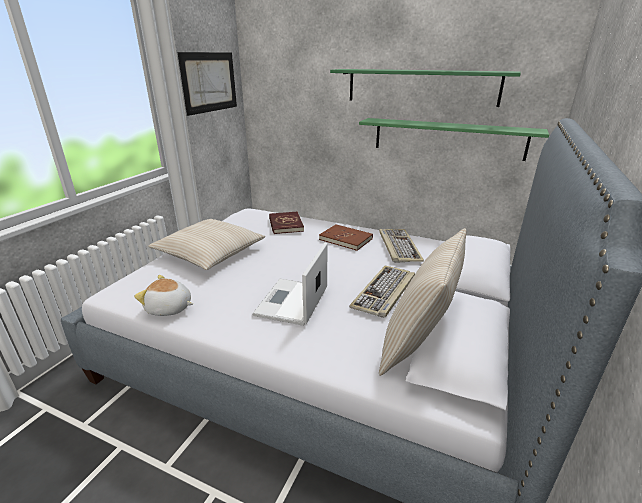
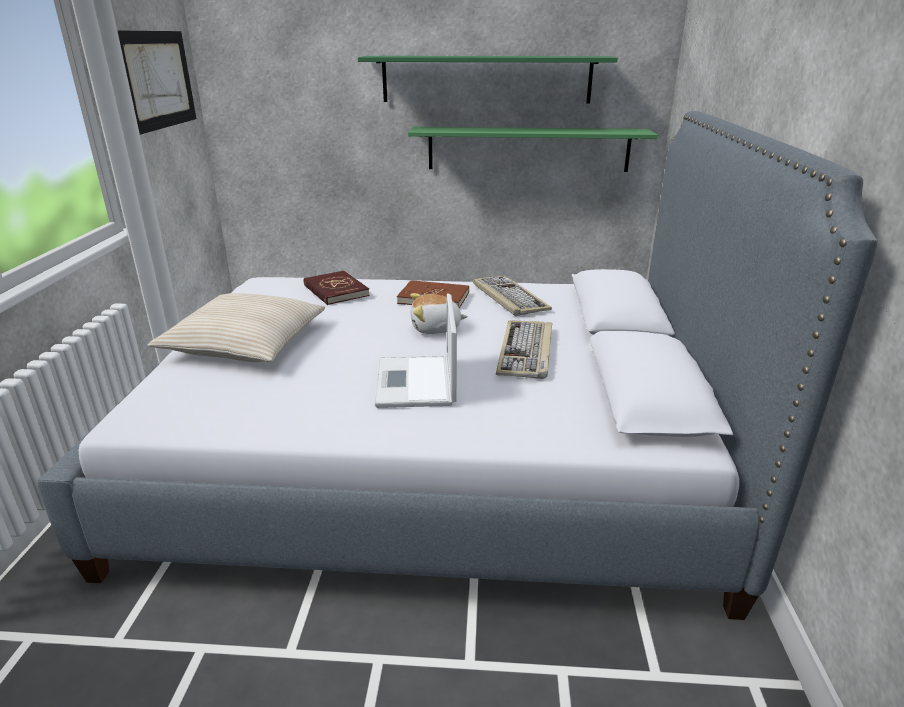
camera: 20 degrees left, 0 degrees up
(169, 308) = (242, 423): plush toy -> plush toy (436, 328)
(417, 344) = (600, 398): beige pillow -> none

